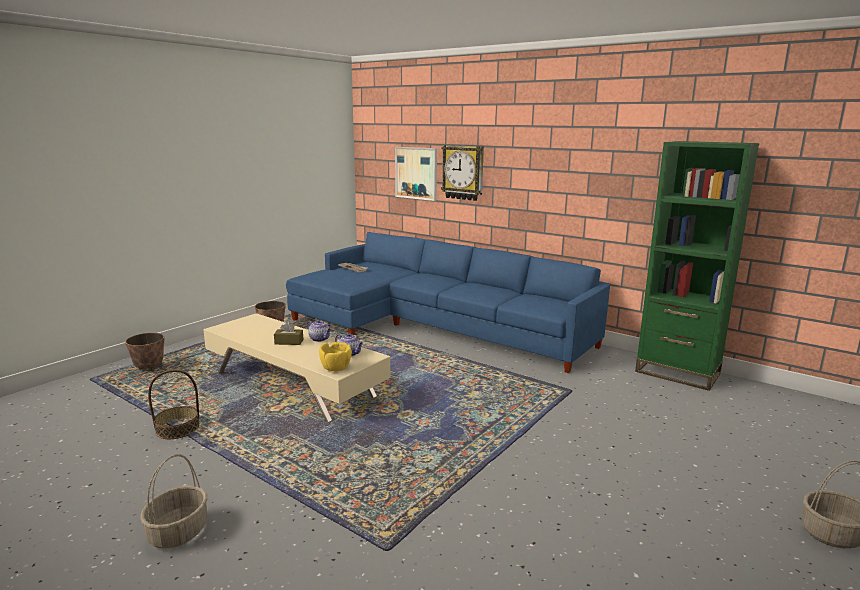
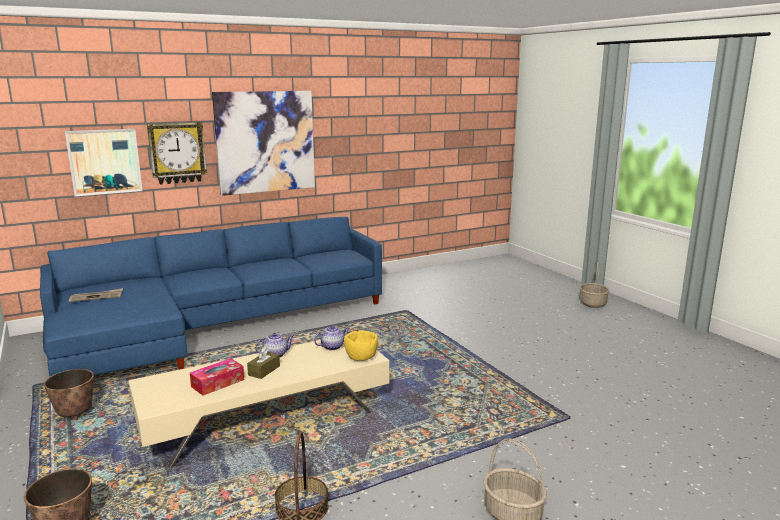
camera: 65 degrees left, 0 degrees up
(261, 334) = (218, 383): none -> tissue box
(536, 171) = (265, 142): none -> picture
(677, 372) = (412, 277): green bookcase -> none

